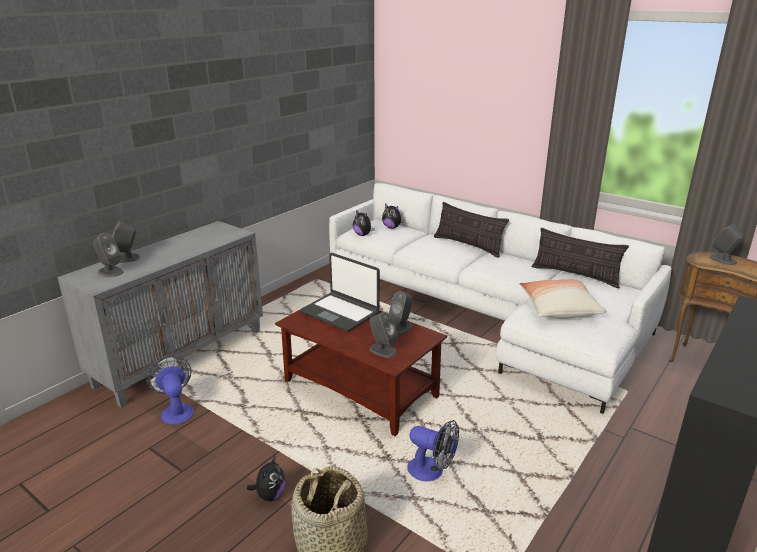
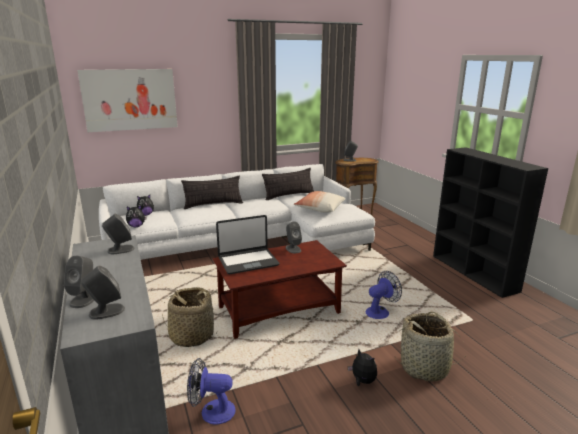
camera: 60 degrees left, 5 degrees down
(273, 356) = (191, 336): none -> basket
(382, 350) = (314, 261): grey speaker -> grey speaker (120, 250)
(431, 90) = (130, 99): none -> picture

